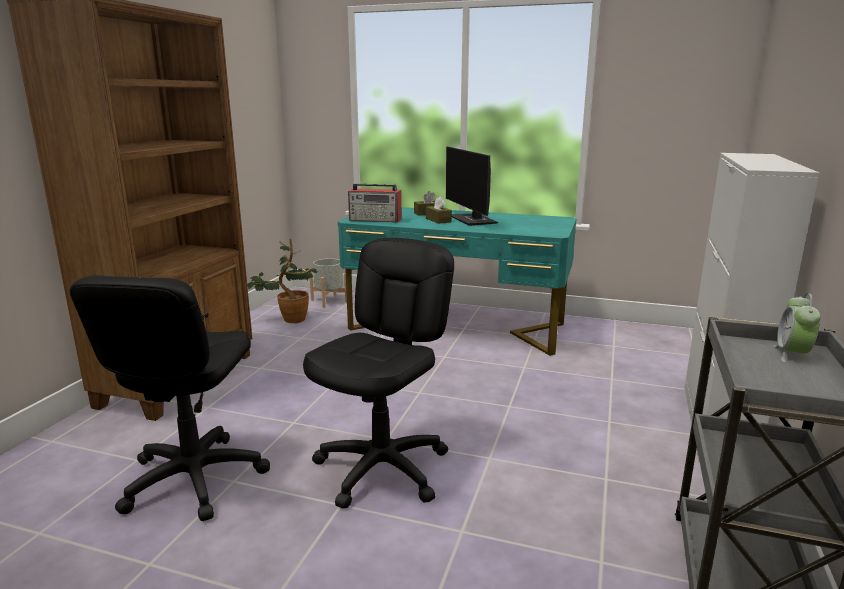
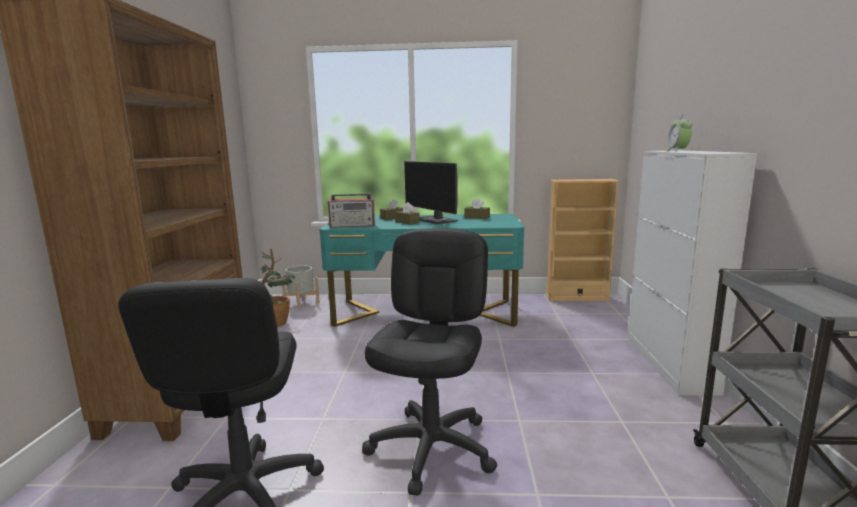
camera: 15 degrees left, 5 degrees down
(525, 220) = (477, 217): none -> brown tissue box
(655, 329) = (577, 297): none -> beige bookcase
(792, 355) = (802, 290): alarm clock -> alarm clock (678, 151)

